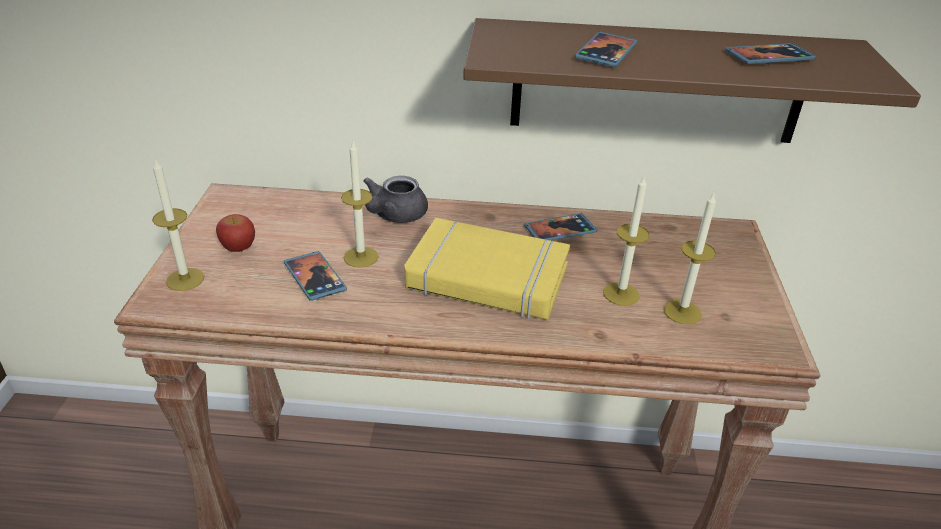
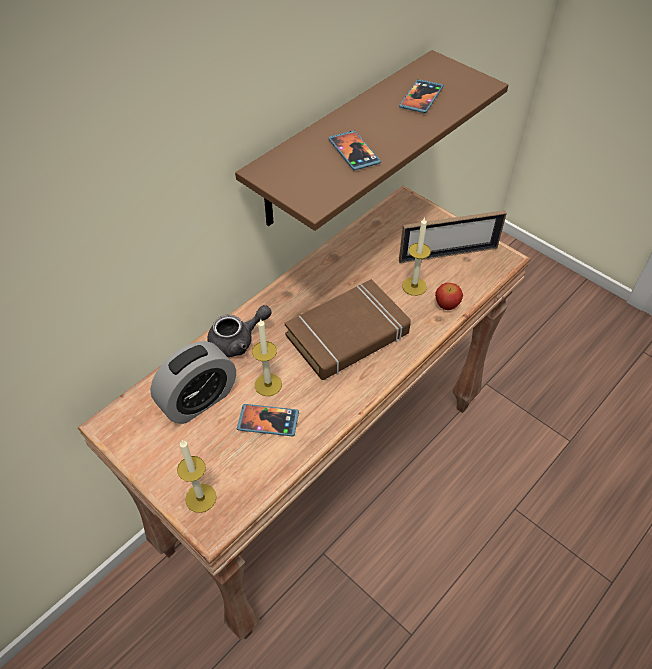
camera: 50 degrees left, 15 degrees up
(238, 247) = (190, 448): apple -> apple (446, 305)
(299, 226) = (198, 400): none -> alarm clock
(394, 216) = (238, 341): grey teapot -> grey teapot turned 90 degrees counterclockwise
(487, 278) = (348, 335): yellow book -> brown book
(560, 230) = (333, 271): phone -> none
(682, 312) = (449, 273): candle -> none
(709, 298) = (448, 254): none -> picture frame

